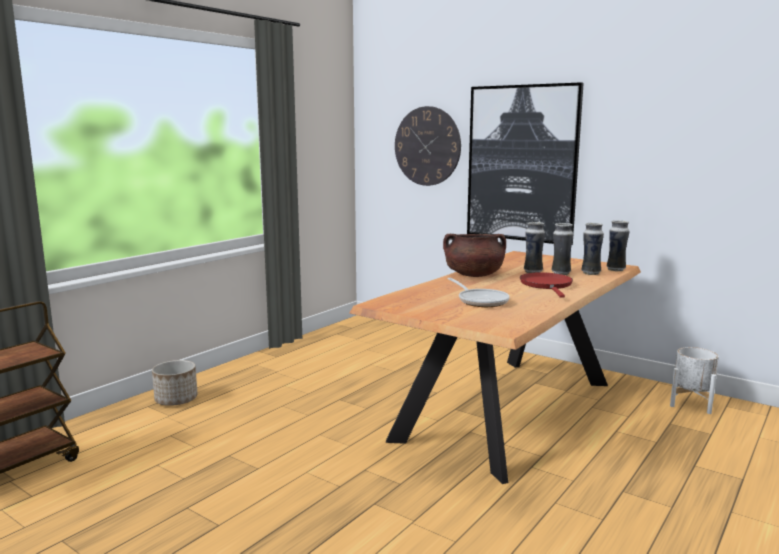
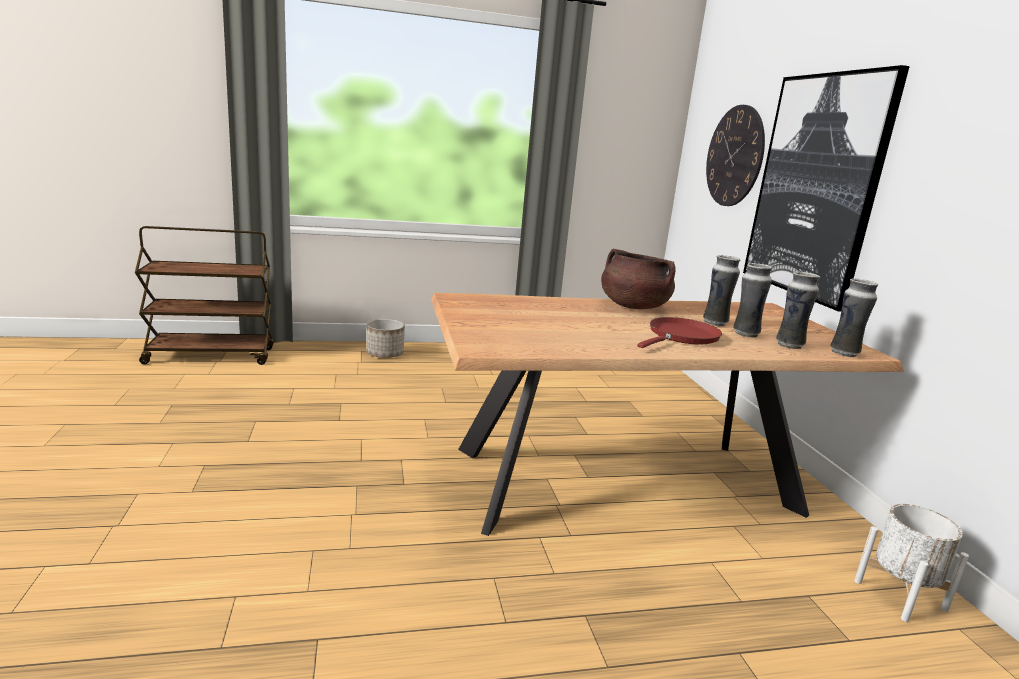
camera: 40 degrees right, 5 degrees up
(480, 301) = (552, 324): frying pan -> none

